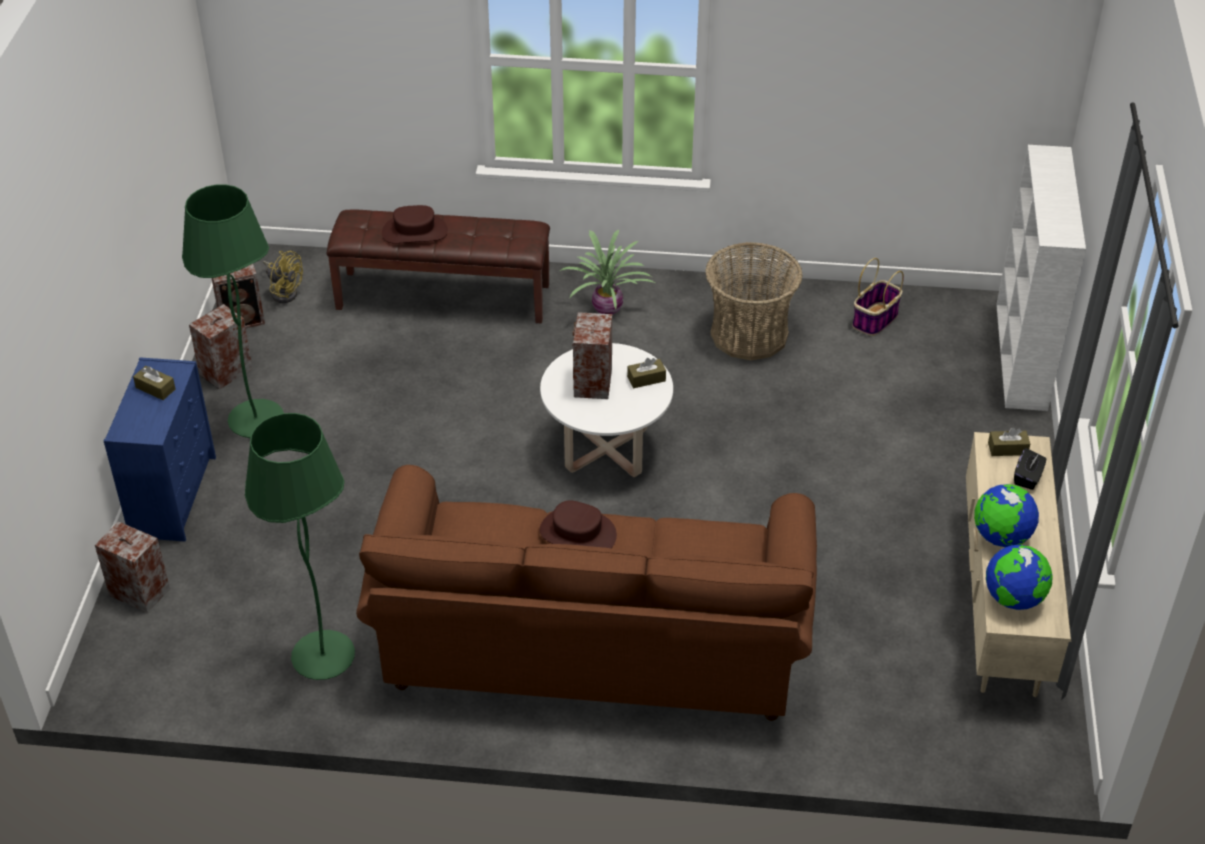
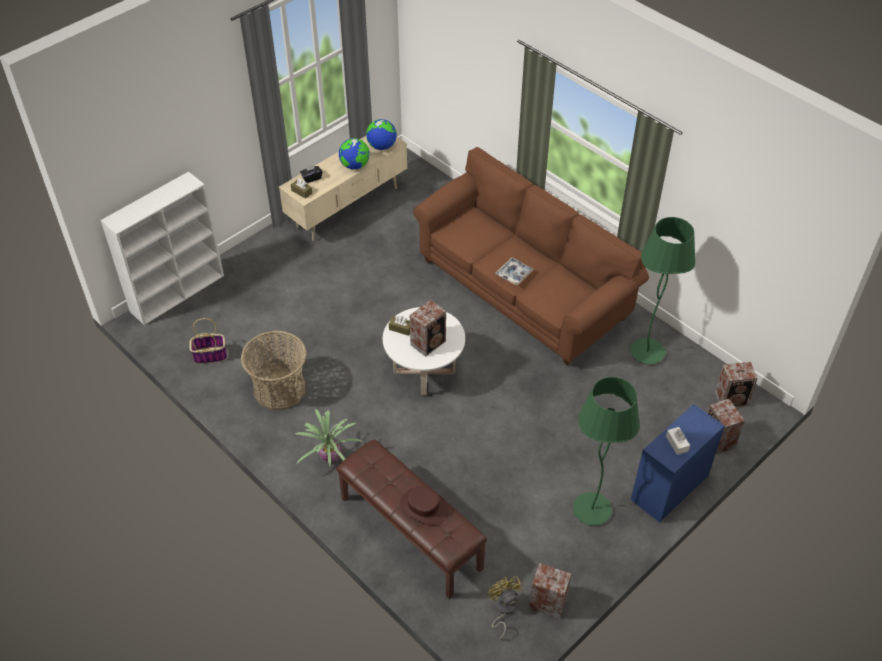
camera: 140 degrees left, 5 degrees up
(155, 388) = (677, 443): brown tissue box -> white tissue box
(224, 372) = (587, 563): speaker -> speaker (732, 399)
(577, 533) = (514, 274): brown hat -> tray

